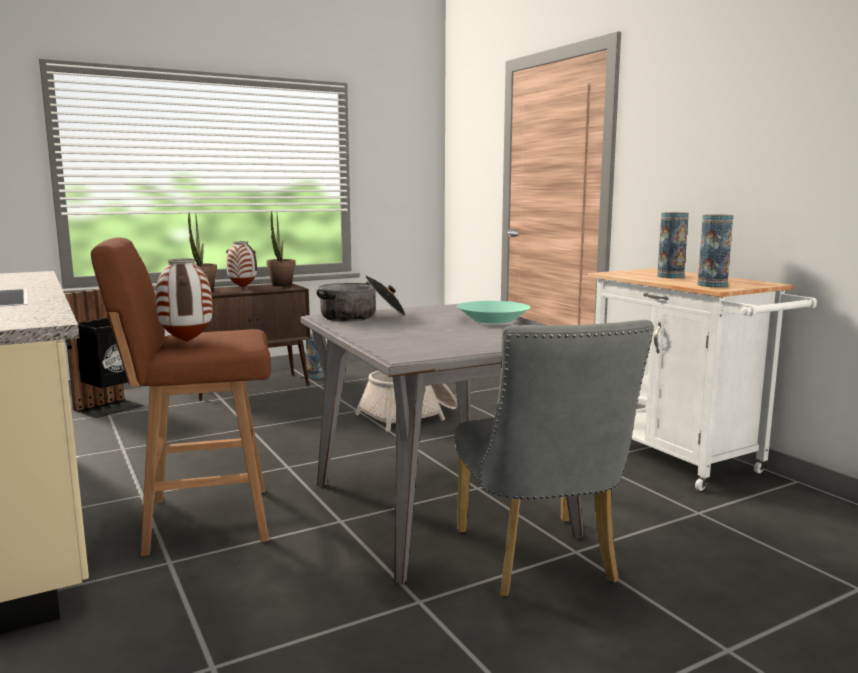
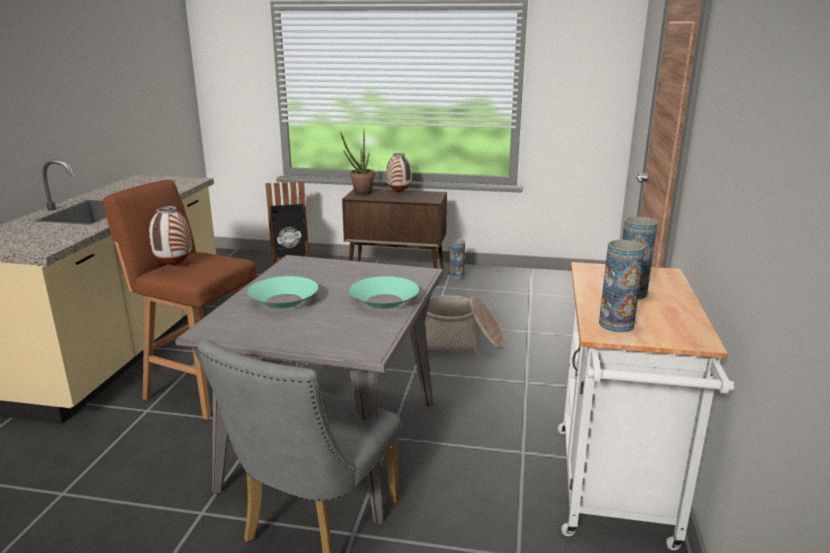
camera: 40 degrees right, 10 degrees up
(281, 285) = (429, 195): potted plant -> none
(362, 316) = (313, 267): cooking pot -> none
(409, 333) = (284, 300): none -> turquoise bowl

